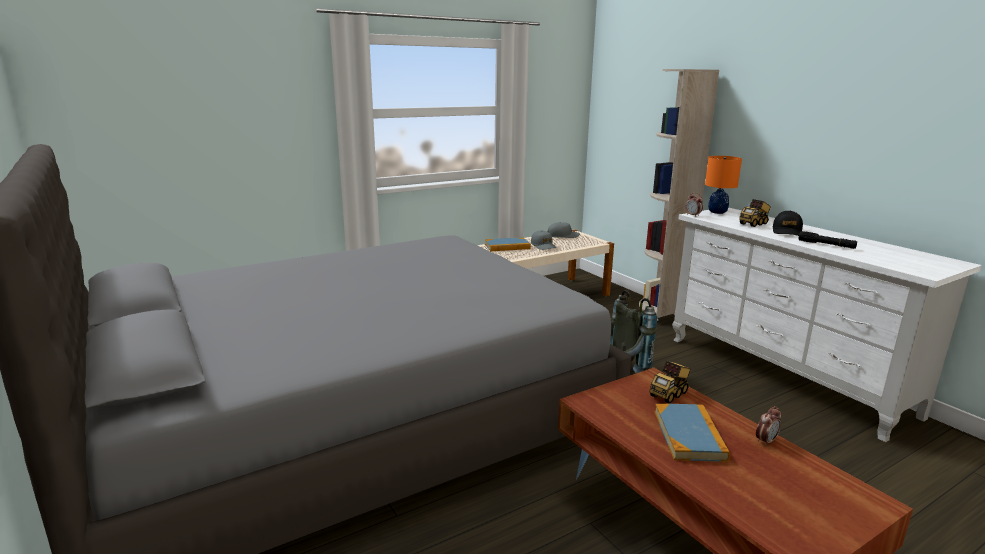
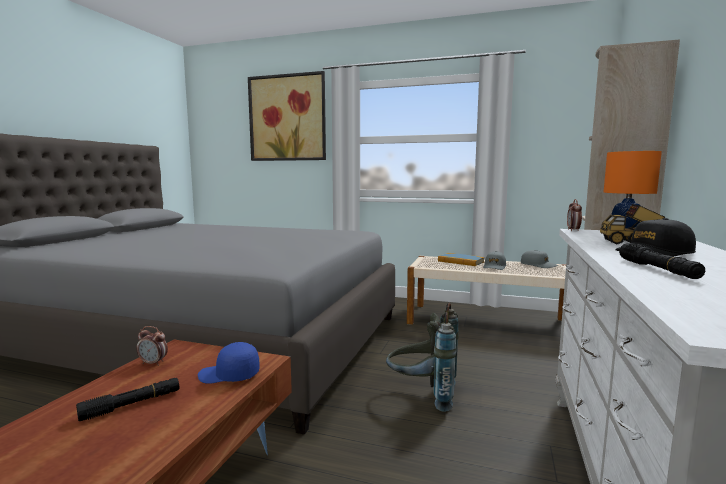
camera: 50 degrees right, 10 degrees down
(248, 79) = (287, 118): none -> picture
(669, 394) = (229, 375): toy truck -> blue cap
(689, 435) = (132, 405): book -> black flashlight
(765, 441) = (142, 455): alarm clock -> alarm clock (153, 363)

